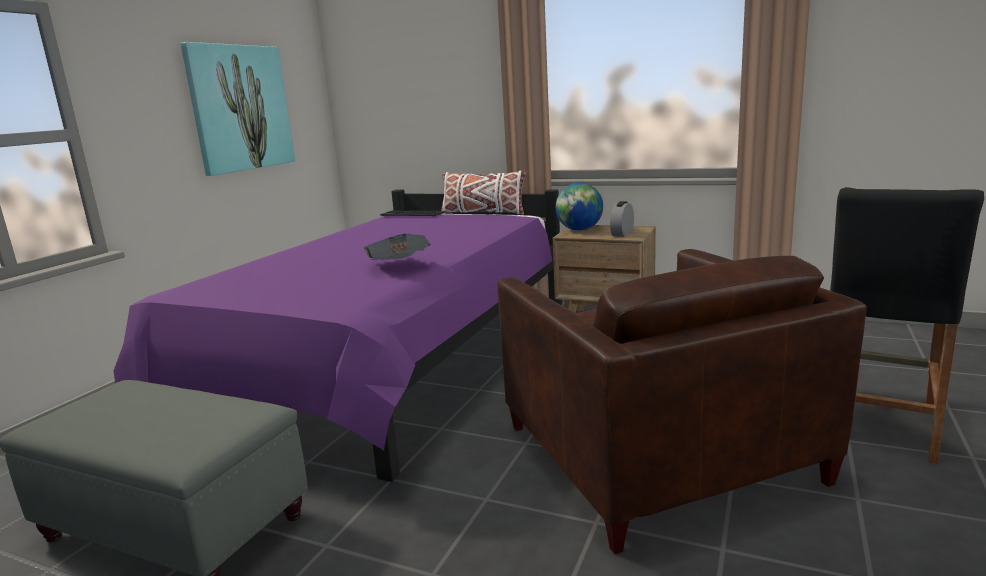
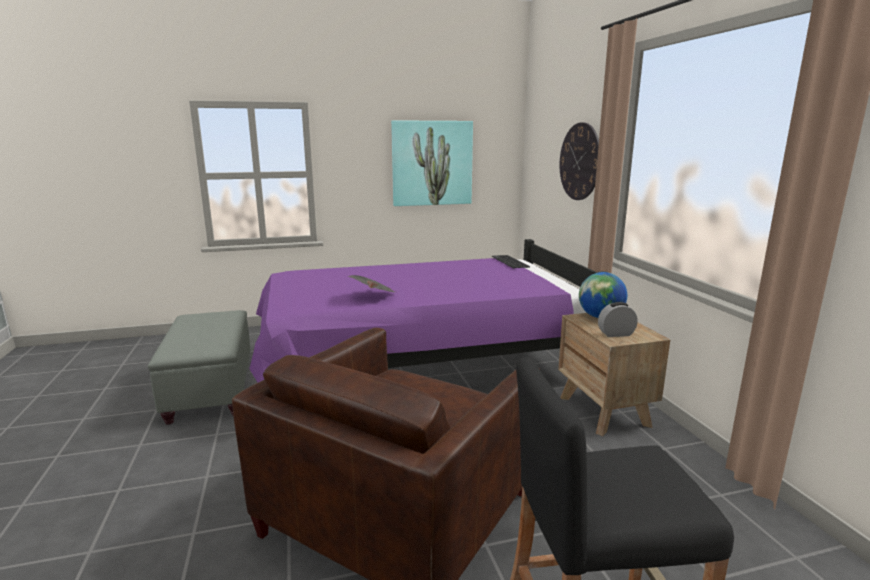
camera: 50 degrees right, 0 degrees up
(453, 86) = (580, 161): none -> wall clock
(483, 213) = (555, 276): white pillow -> none

